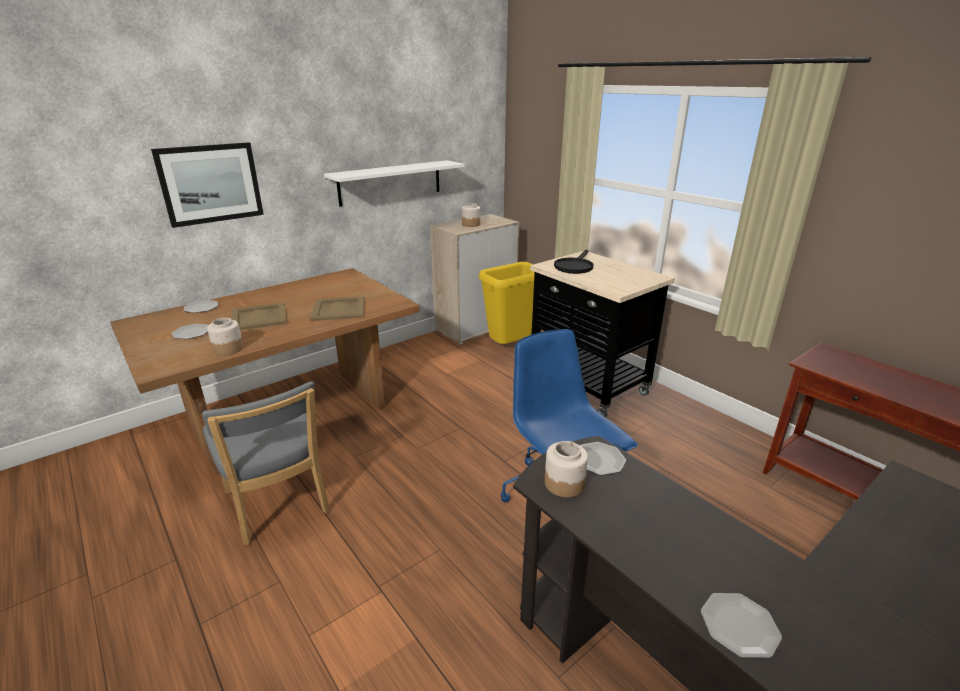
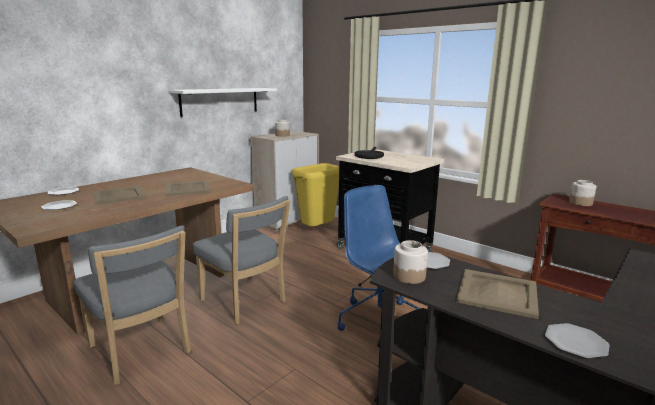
camera: 10 degrees left, 10 degrees down
(210, 183) = (76, 90): picture -> none
(228, 349) = (96, 214): jar -> jar (580, 203)
(402, 449) = (245, 303): none -> grey chair
(667, 526) = (496, 293): none -> beige tray

